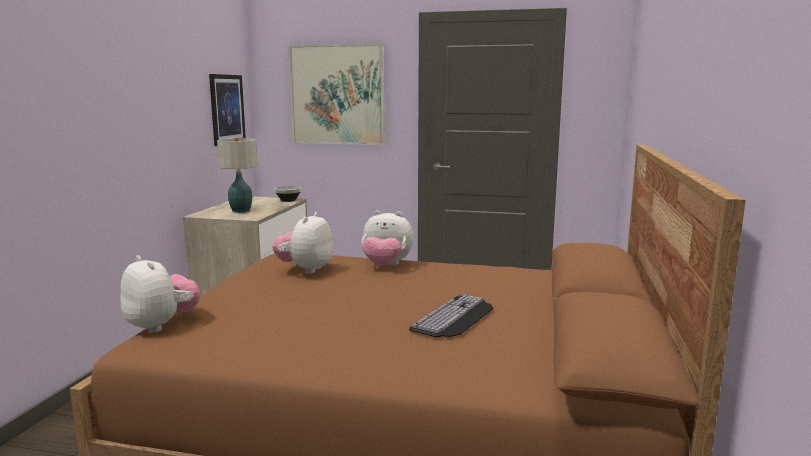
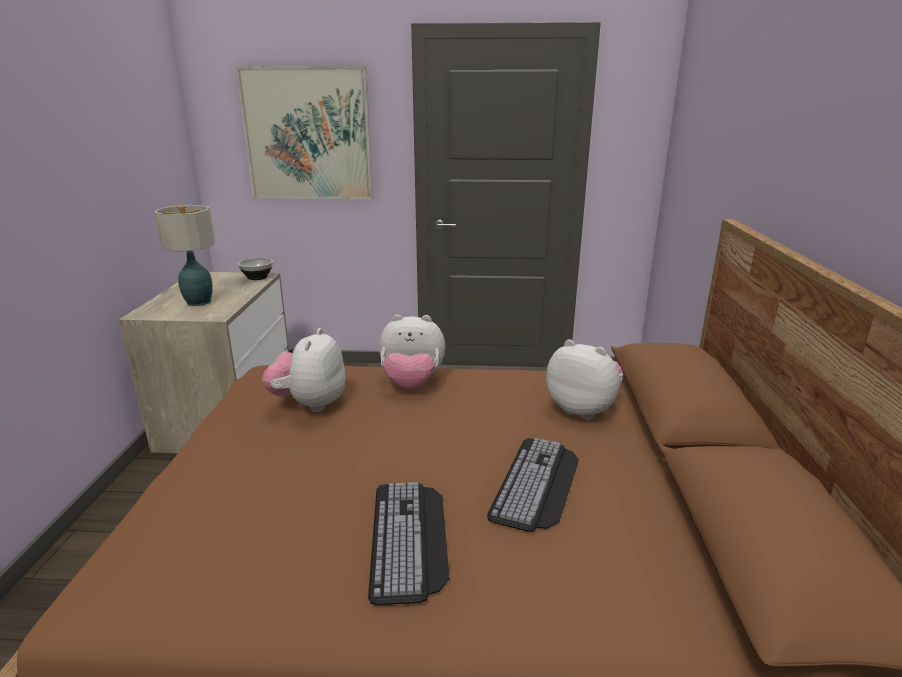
camera: 10 degrees left, 10 degrees up
(161, 325) = (120, 547): plush toy -> plush toy (583, 409)
(227, 109) = (160, 159): picture -> none
(351, 334) = (410, 538): none -> keyboard

